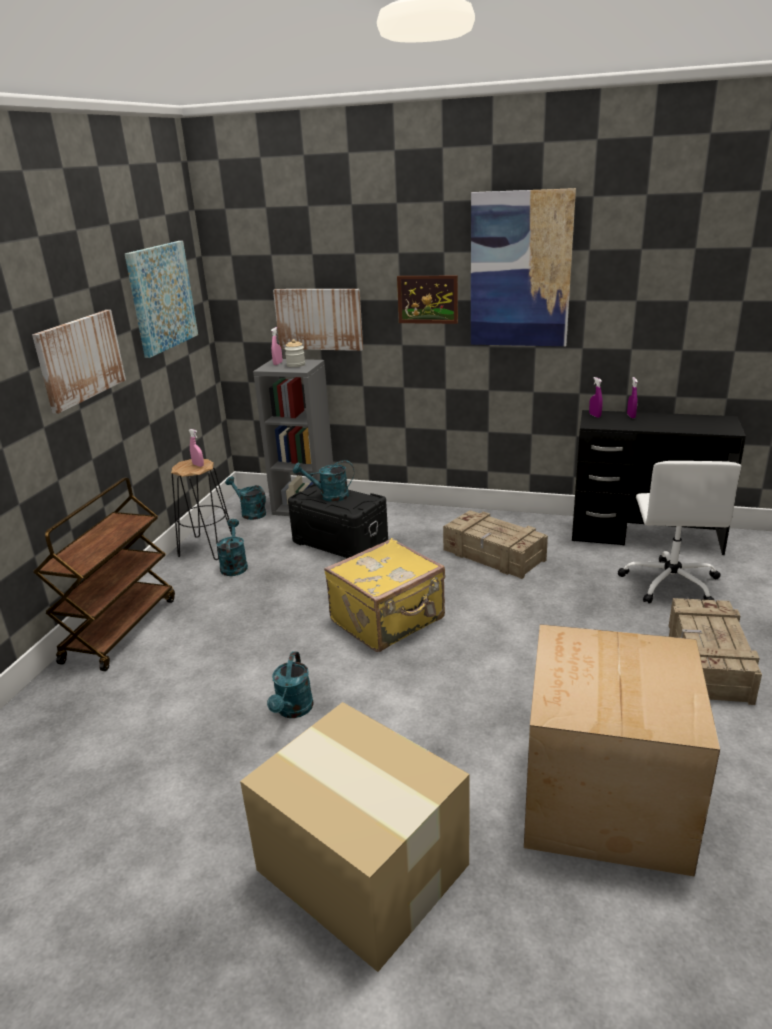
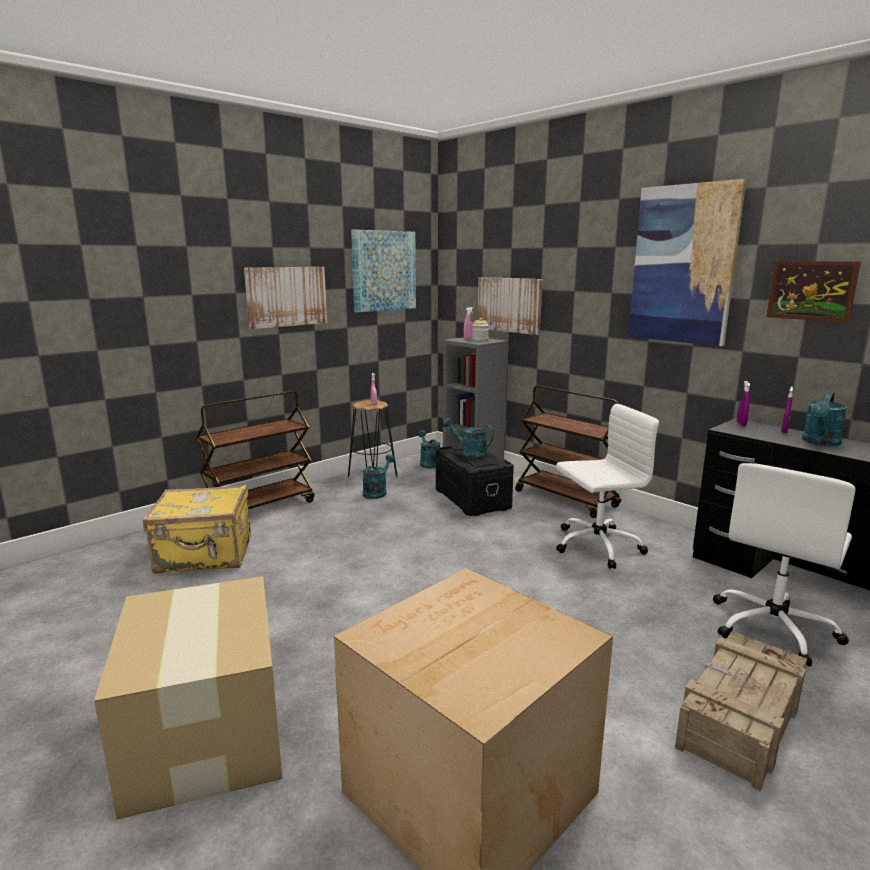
camera: 30 degrees right, 10 degrees down
(293, 710) = (299, 599): turquoise watering can -> turquoise watering can (820, 442)
(389, 620) = (444, 564): yellow suitcase -> yellow suitcase (205, 556)
(425, 514) = (567, 499): none -> brown cart
(427, 299) = (596, 291): picture -> picture (811, 290)
(494, 555) = (596, 546): crate -> white office chair

